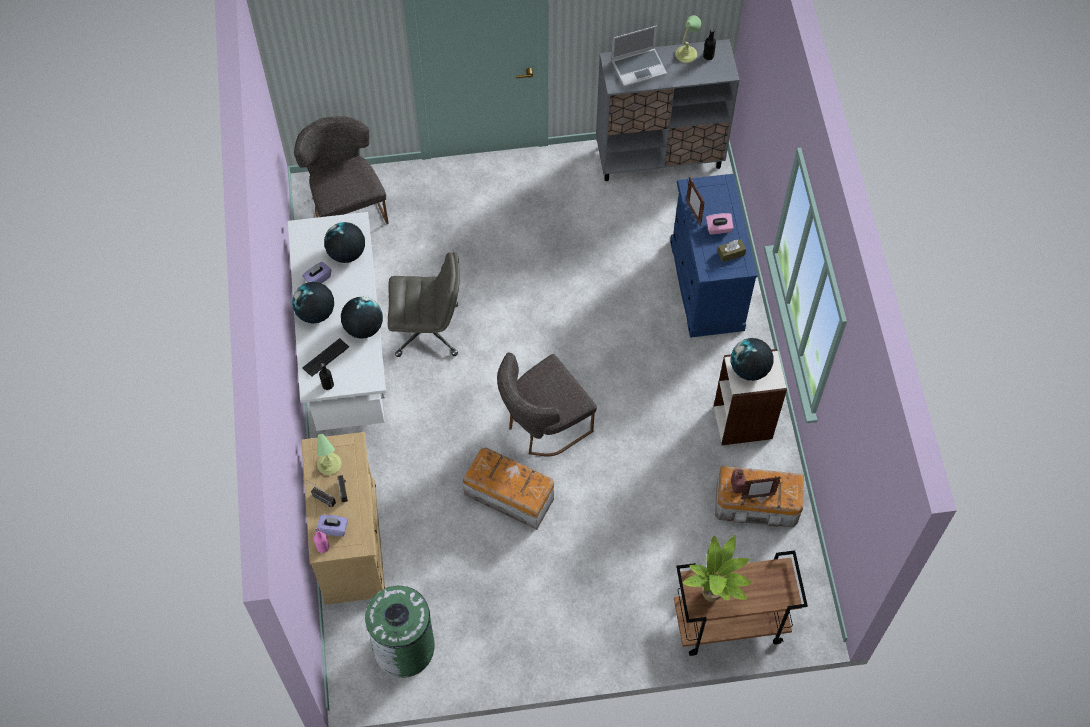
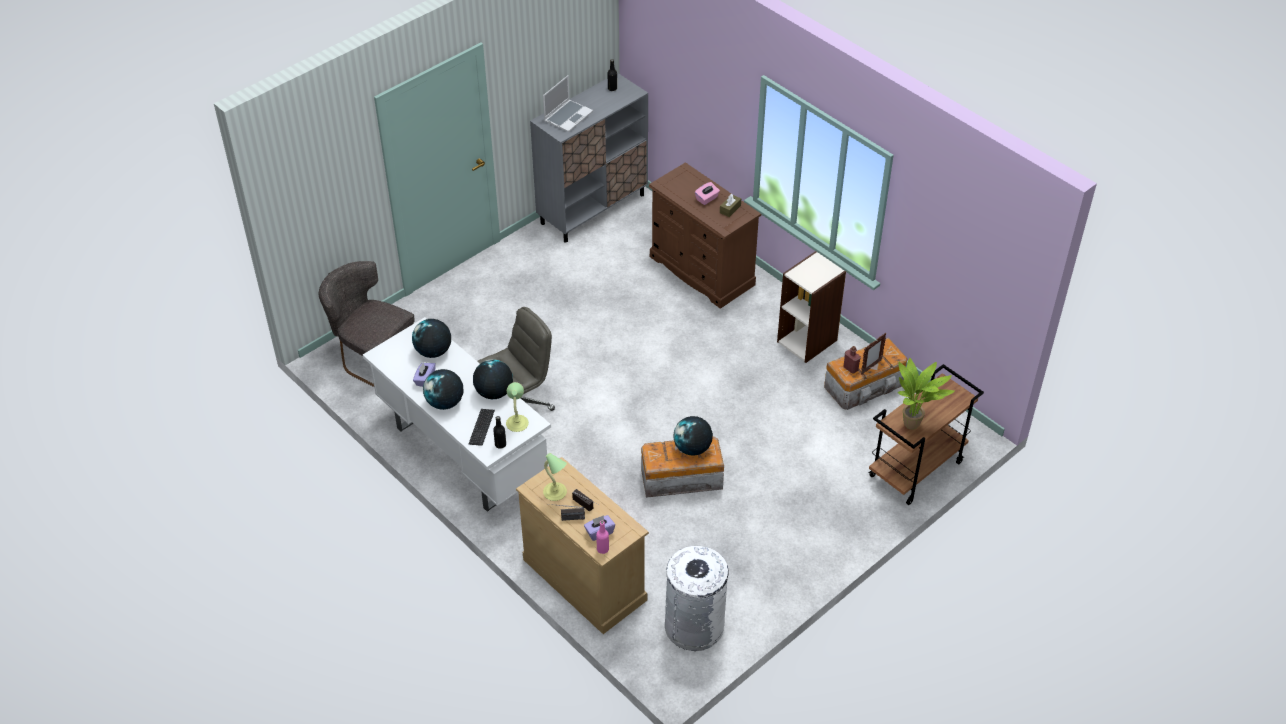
camera: 35 degrees left, 15 degrees down
(404, 648) = (694, 626): green trash can -> white trash can
(543, 426) = (664, 420): grey chair -> none
(686, 54) = (595, 94): table lamp -> table lamp (517, 423)
(693, 213) = (680, 198): picture frame -> none
(706, 285) = (701, 271): blue dresser -> brown dresser
(749, 369) = (809, 272): globe -> globe (692, 448)

